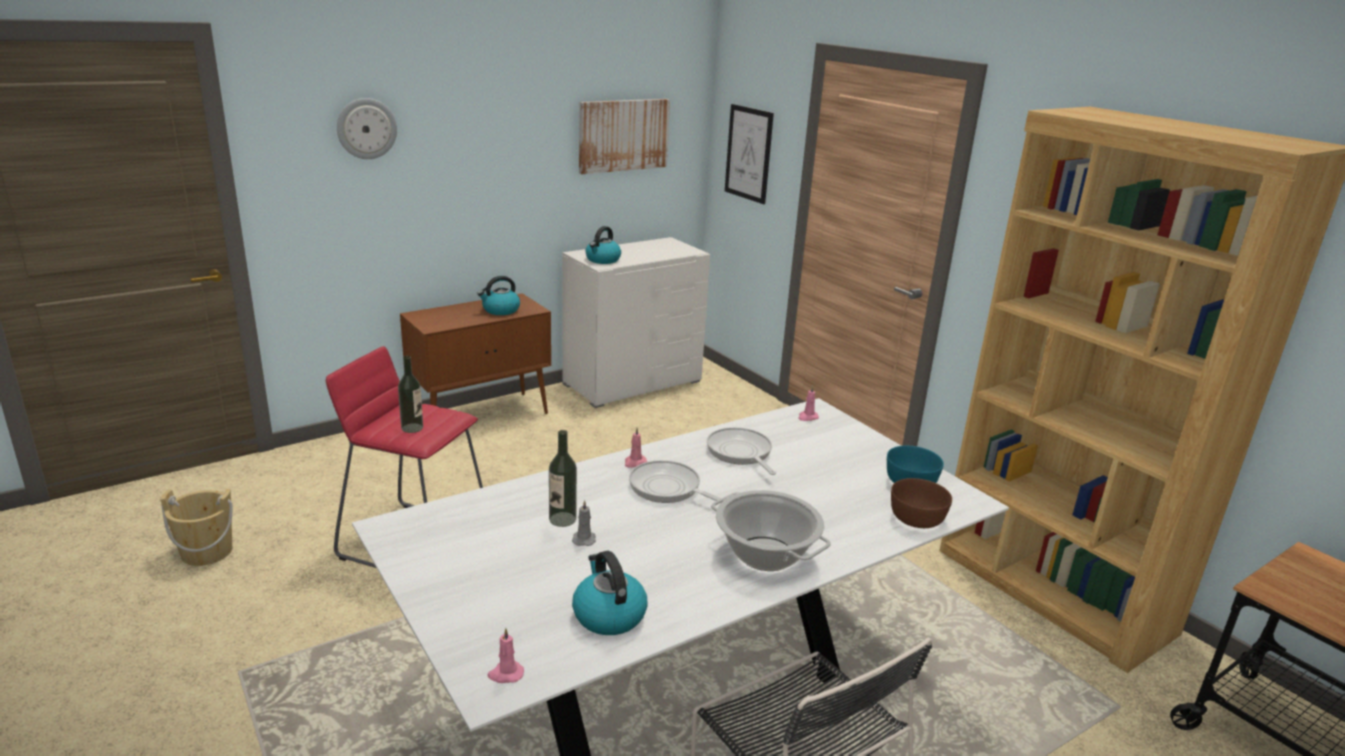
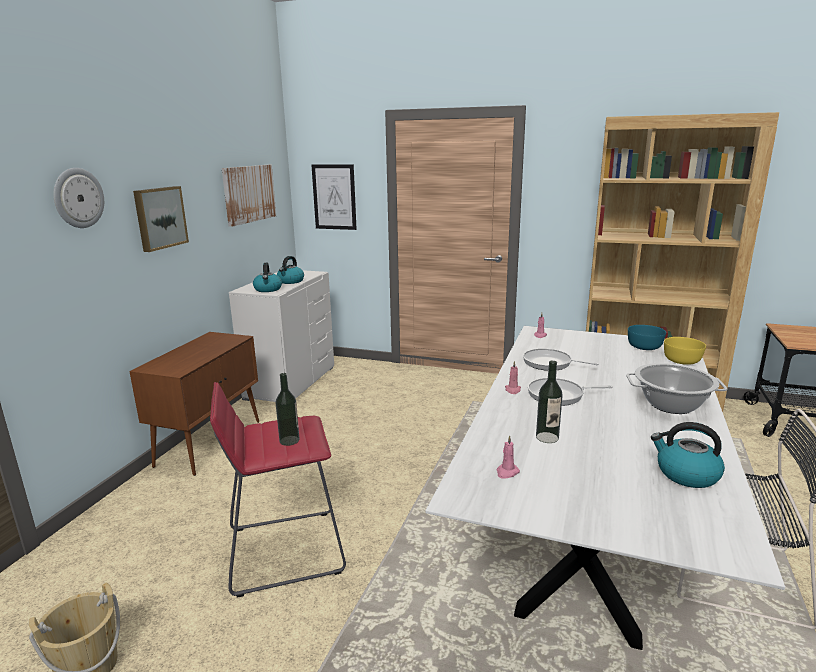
camera: 35 degrees left, 5 degrees down
(471, 155) = (159, 218): none -> picture
(500, 310) = (214, 345): kettle -> kettle (290, 281)
(505, 674) = (724, 541): pink candle -> pink candle (507, 472)
(584, 539) = (582, 442): grey candle -> none
(917, 519) = (682, 360): brown bowl -> yellow bowl

